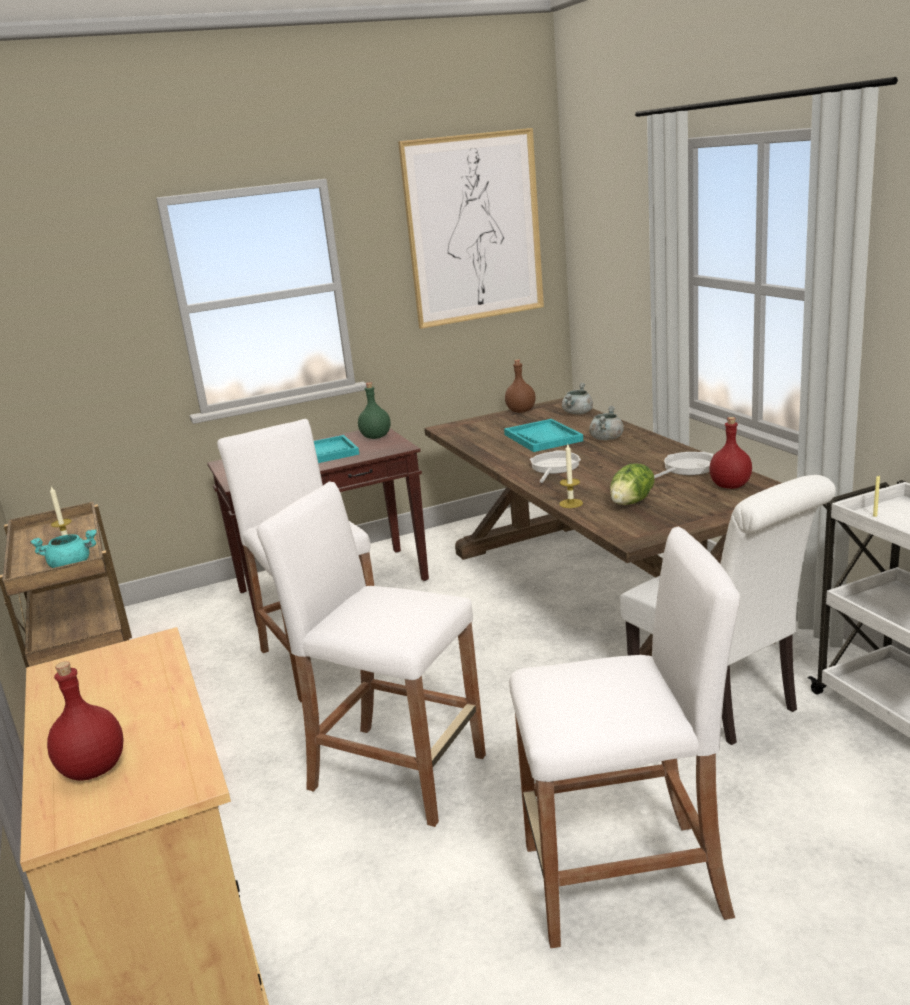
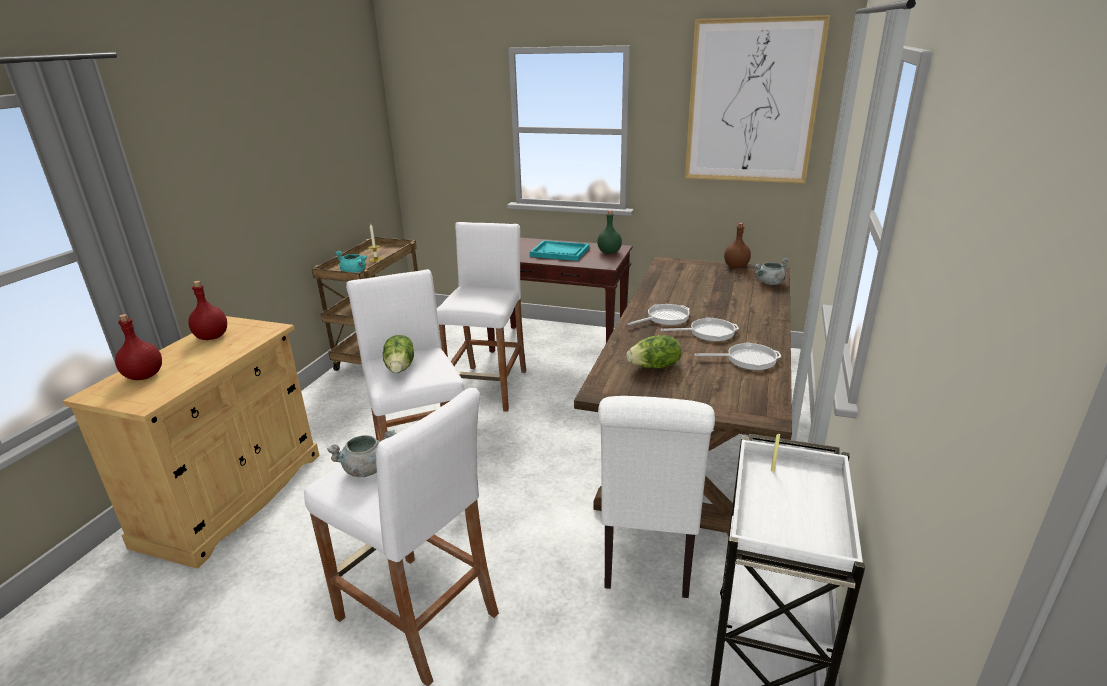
camera: 40 degrees right, 5 degrees up
(383, 614) = (401, 368): none -> lettuce
(543, 438) = (706, 293): turquoise tray -> none
(571, 503) = (618, 348): candle -> none
(606, 438) = (745, 311): grey cooking pot -> grey cooking pot (366, 469)
(615, 463) = (708, 332): none -> frying pan
(730, 486) = (746, 388): red bottle -> red bottle (212, 337)

